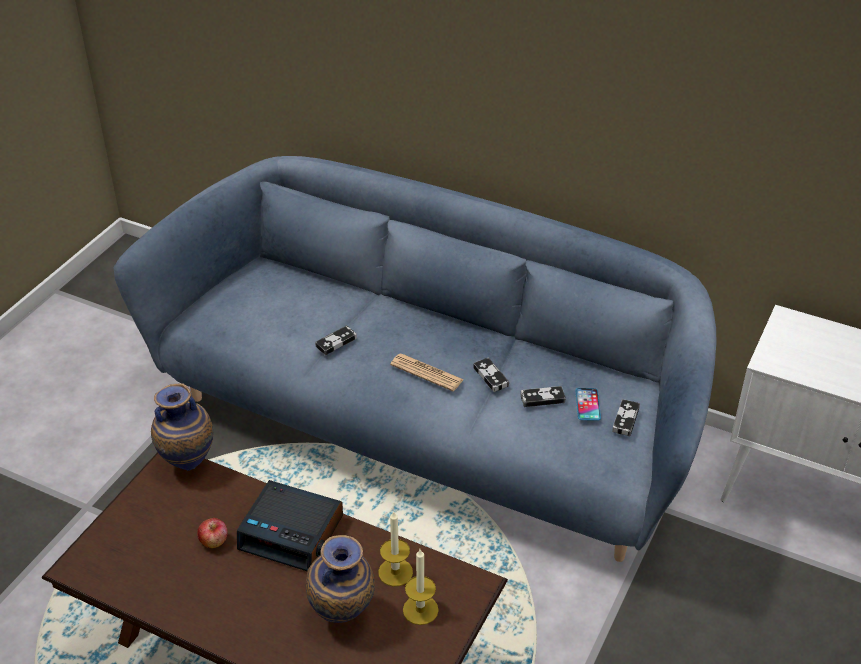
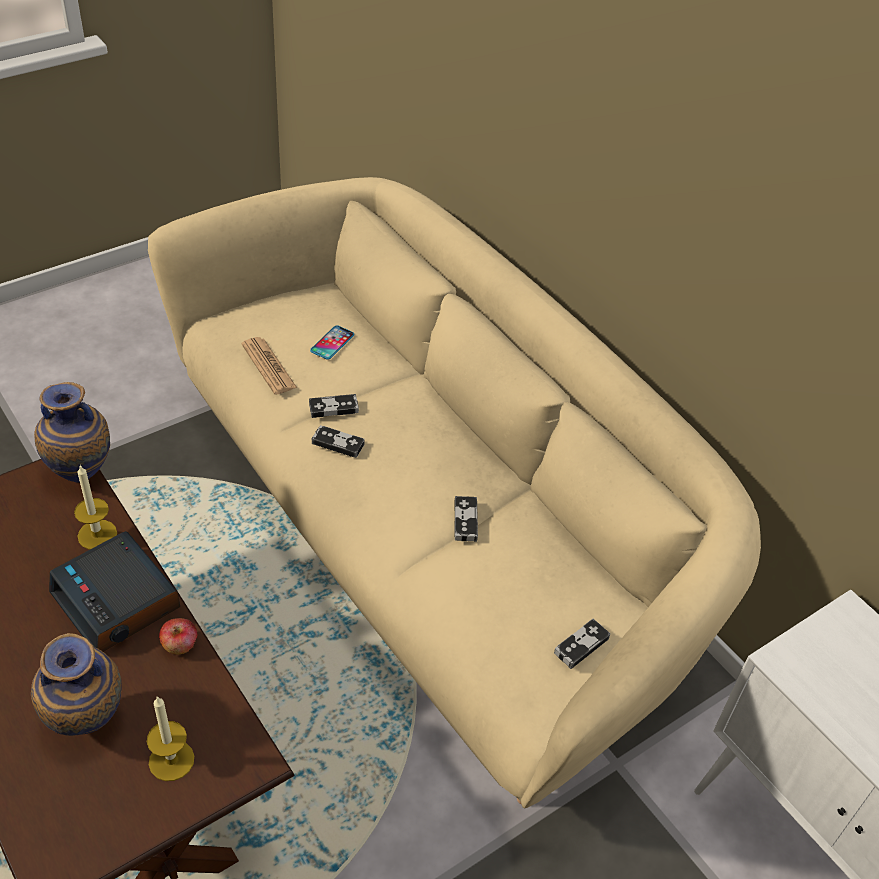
camera: 25 degrees right, 5 degrees up
(214, 541) = (37, 571): apple -> apple (180, 645)
(395, 572) = (181, 701): candle -> candle (97, 534)
(426, 373) = (399, 484): newspaper -> newspaper (268, 366)
(429, 424) = (428, 539): blue sofa -> beige sofa
(542, 398) = (502, 574): game controller -> game controller (338, 443)
(587, 405) = (549, 606): phone -> phone (332, 343)

